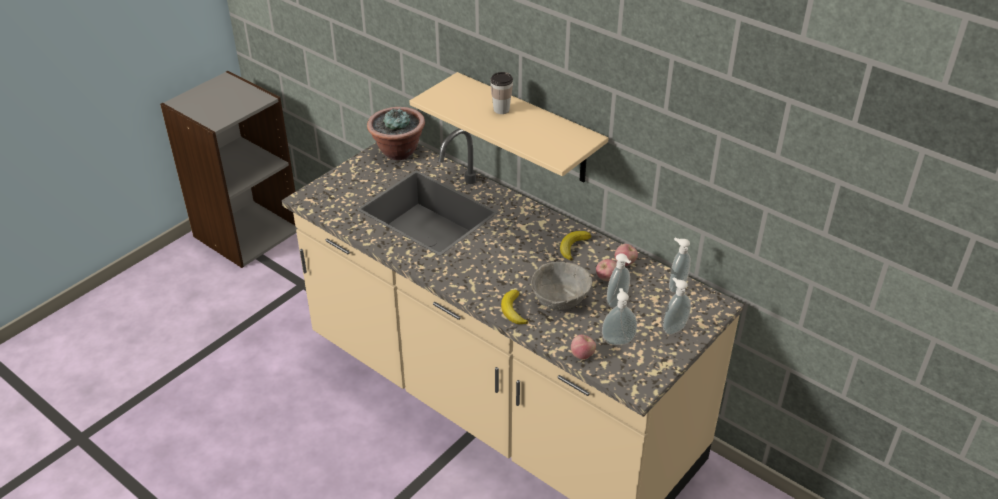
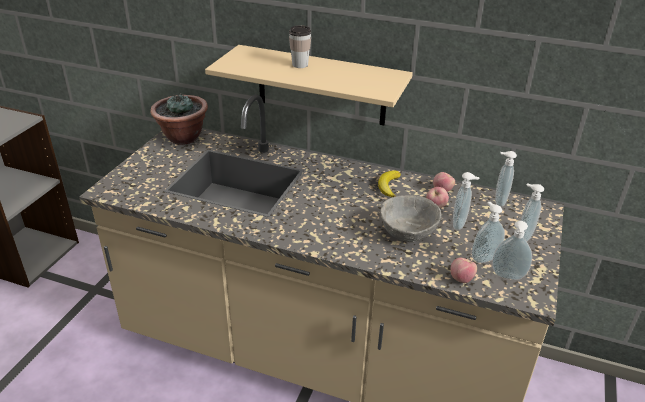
camera: 20 degrees left, 5 degrees down
(513, 310) = (369, 252): banana -> none
(627, 363) = (507, 277): none -> soap dispenser

